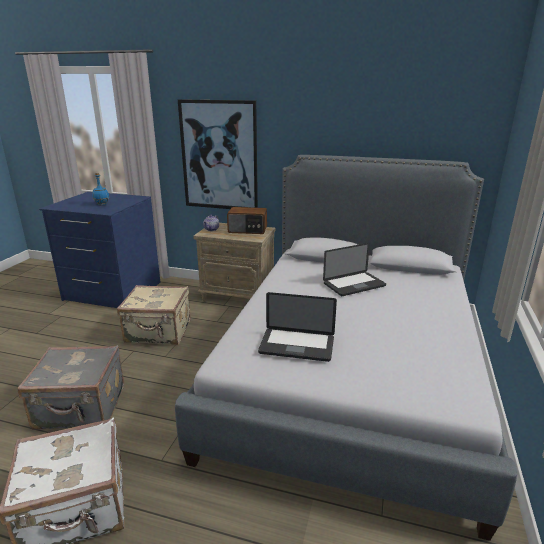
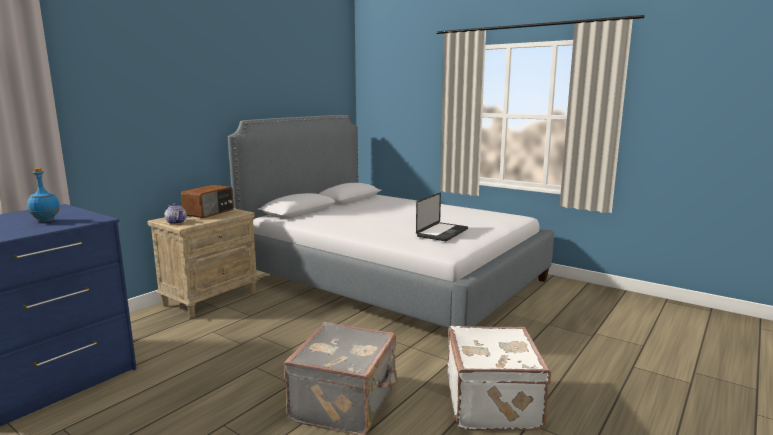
camera: 70 degrees left, 10 degrees down
(158, 332) = (231, 349): beige suitcase -> none
(219, 156) = (146, 133): picture -> none
(354, 285) = (363, 212): laptop -> none

